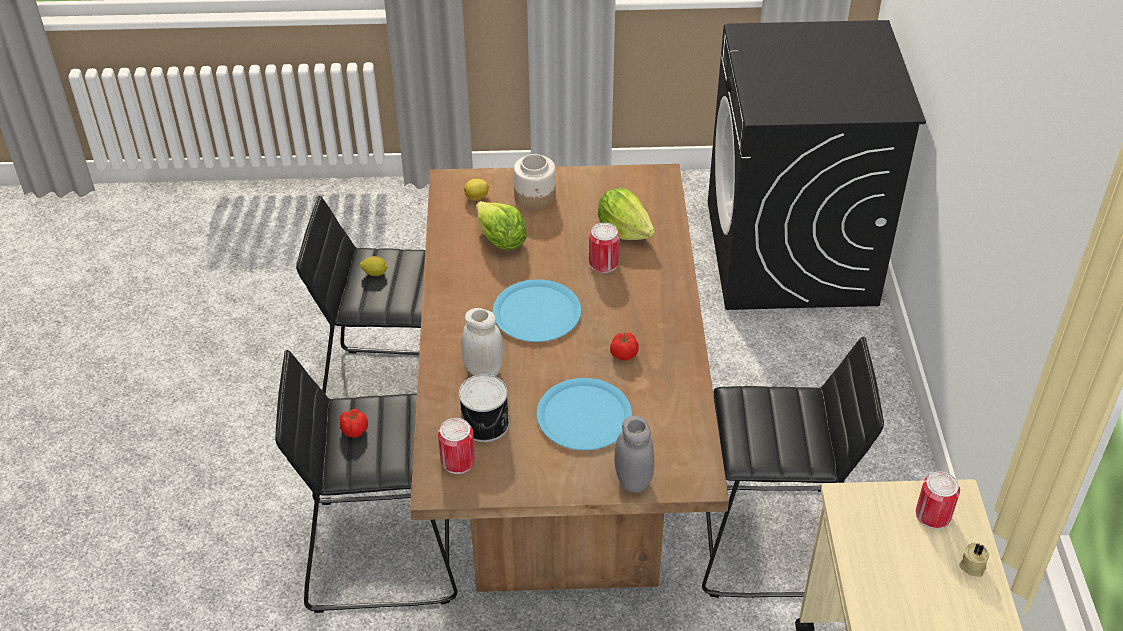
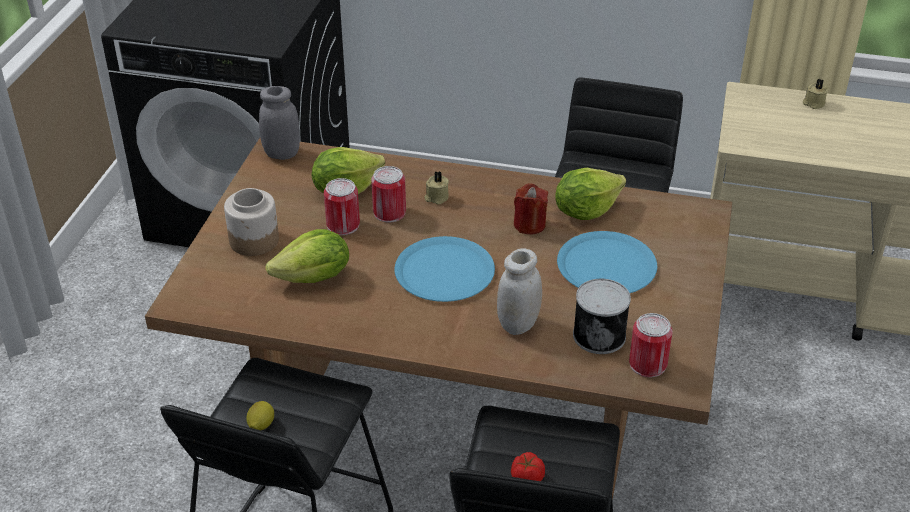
camera: 75 degrees left, 5 degrees down
(477, 197) = (225, 284): lemon -> none
(623, 354) = (529, 225): tomato -> red candle
(633, 480) = (698, 250): grey jar -> grey jar (282, 153)
(637, 287) = (436, 197): none -> beige candle
(661, 389) = (585, 211): none -> lettuce
(933, 515) = (761, 108): can -> can (343, 225)

